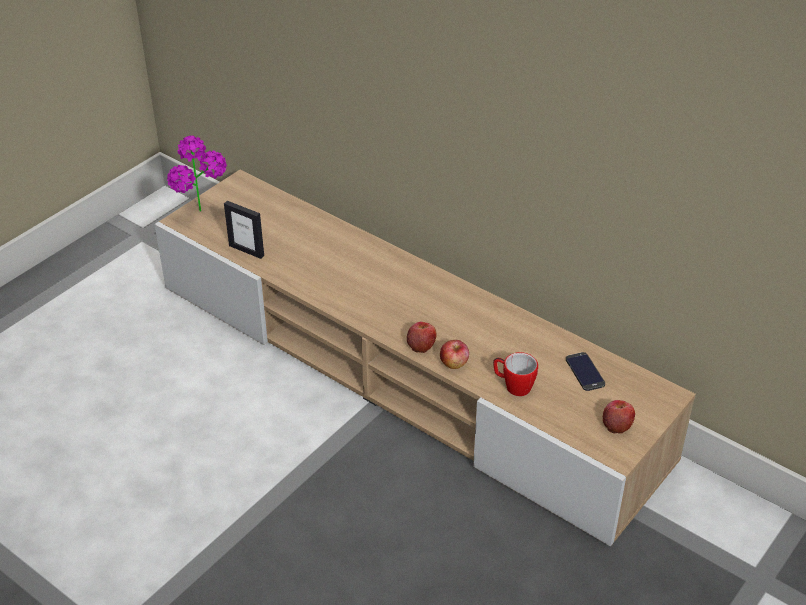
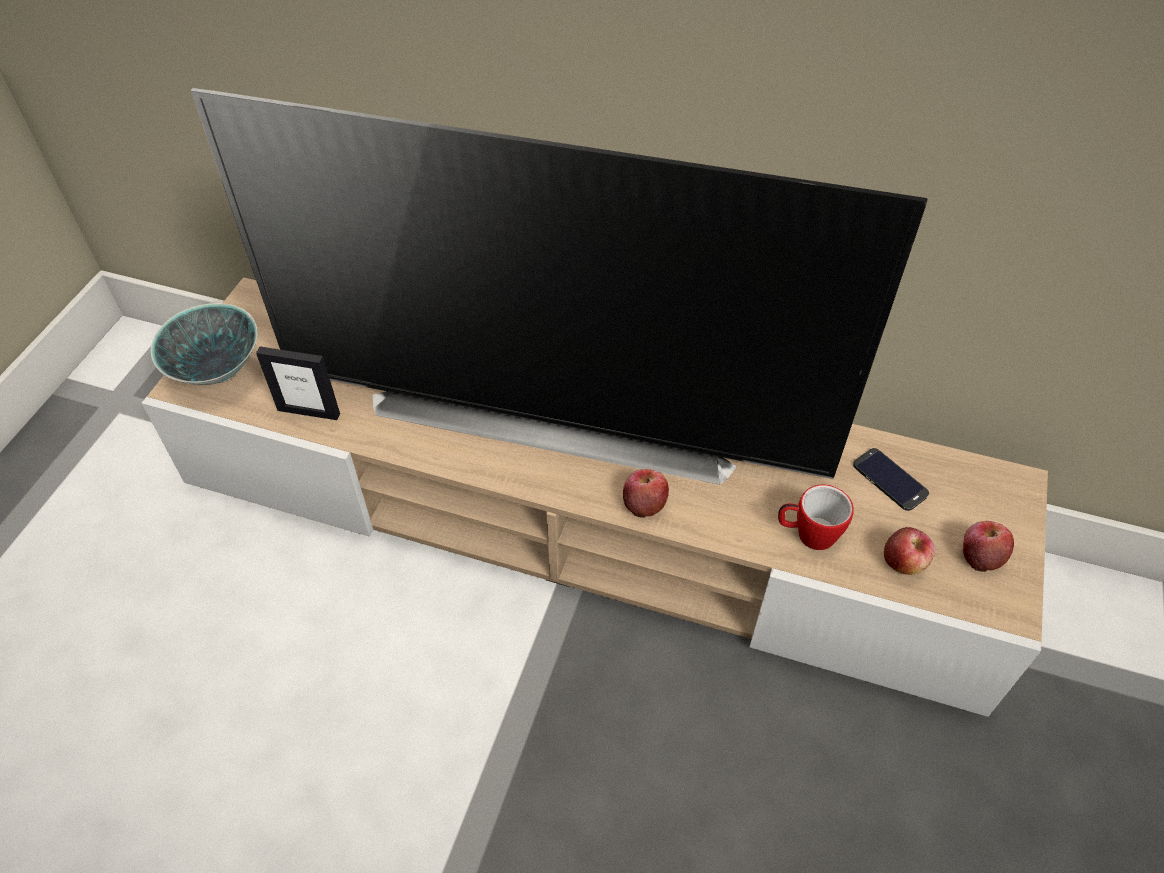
camera: 20 degrees left, 10 degrees up
(204, 217) = (218, 370): potted plant -> bowl
(393, 285) = (555, 412): none -> television
(454, 363) = (706, 520): apple -> apple (903, 562)

